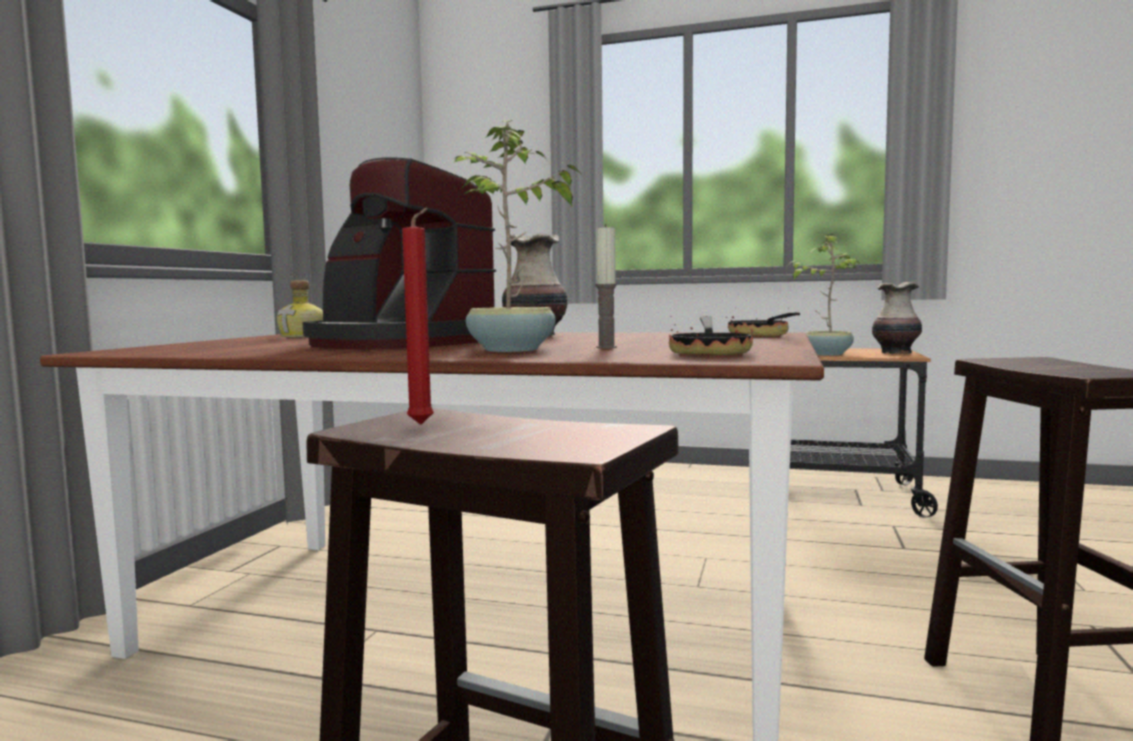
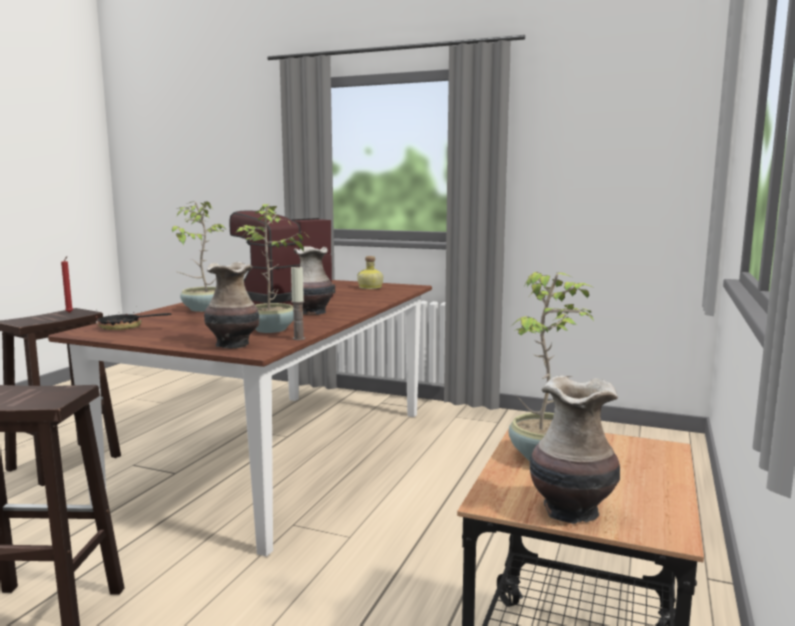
camera: 95 degrees right, 5 degrees up
(606, 347) = (192, 318): candle -> candle (298, 338)
(667, 335) = (270, 330): none -> potted plant
(761, 336) = (232, 345): frying pan -> vase

